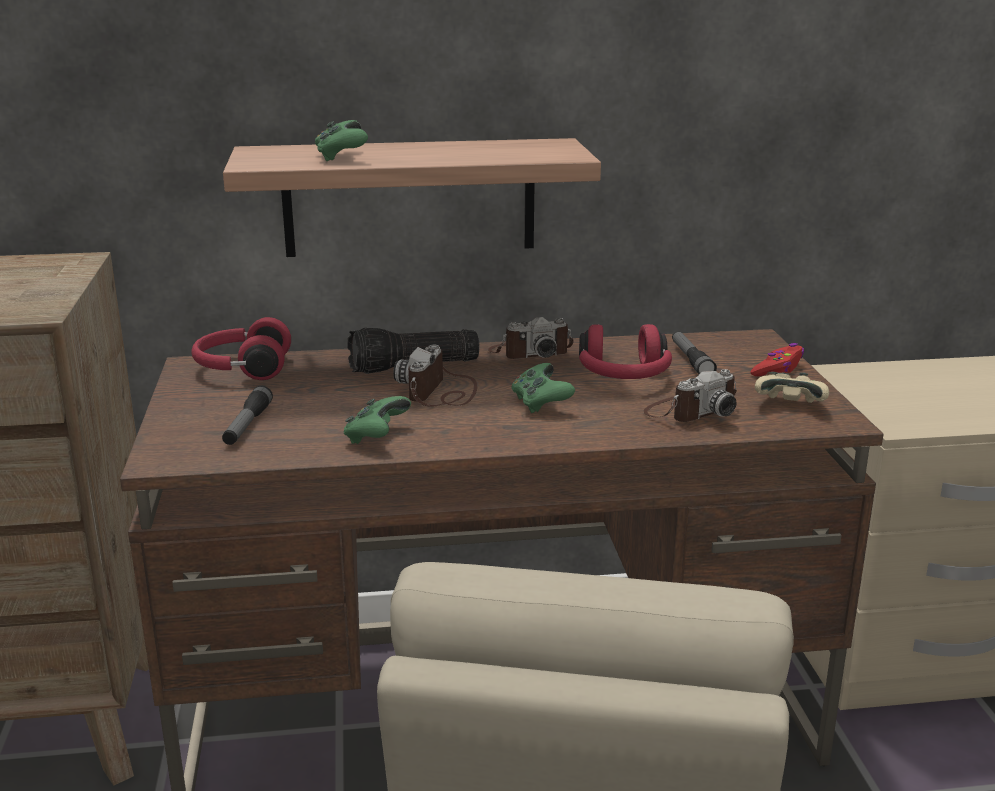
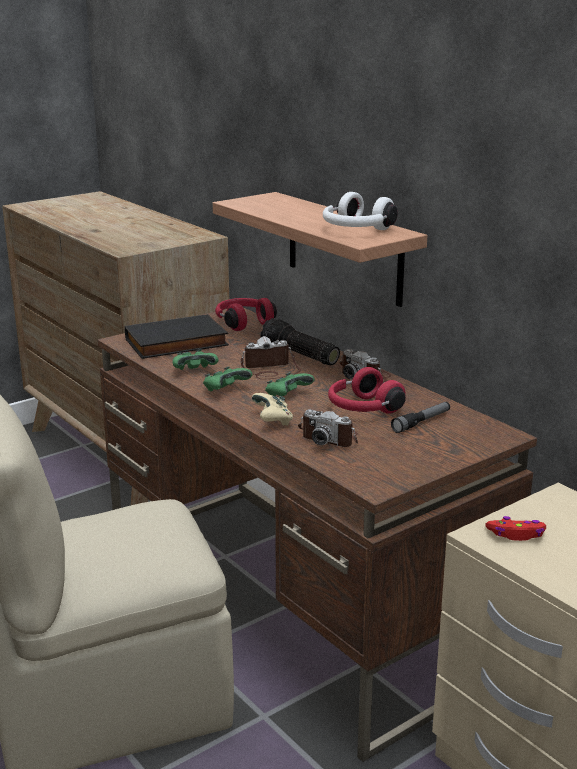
camera: 60 degrees right, 0 degrees up
(247, 425) = (176, 343): flashlight -> black book
(341, 157) = (278, 209): green game controller -> green game controller (226, 390)
(513, 150) = (356, 230): none -> white headphones
(778, 369) = (448, 452): red game controller -> red game controller (516, 534)
(790, 405) = (383, 466): beige game controller -> beige game controller (272, 421)

